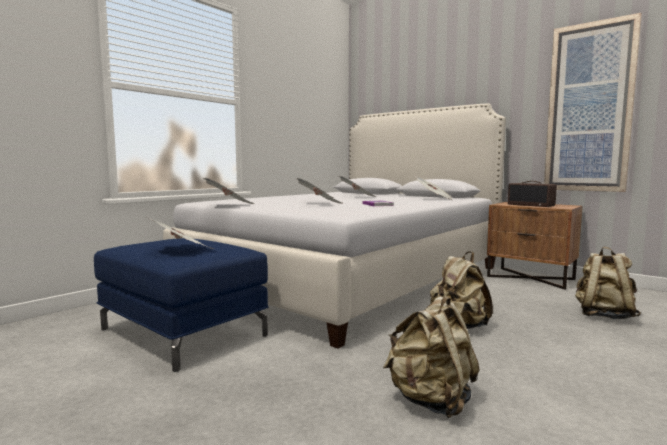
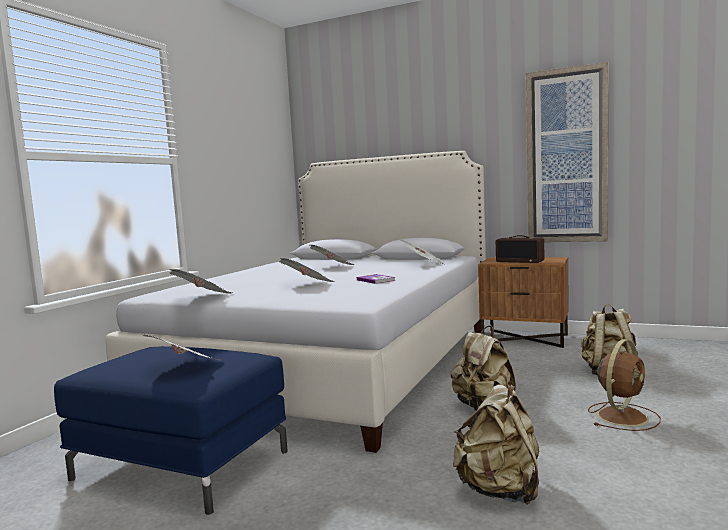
camera: 15 degrees left, 0 degrees up
(599, 356) = (623, 416): none -> brown fan

